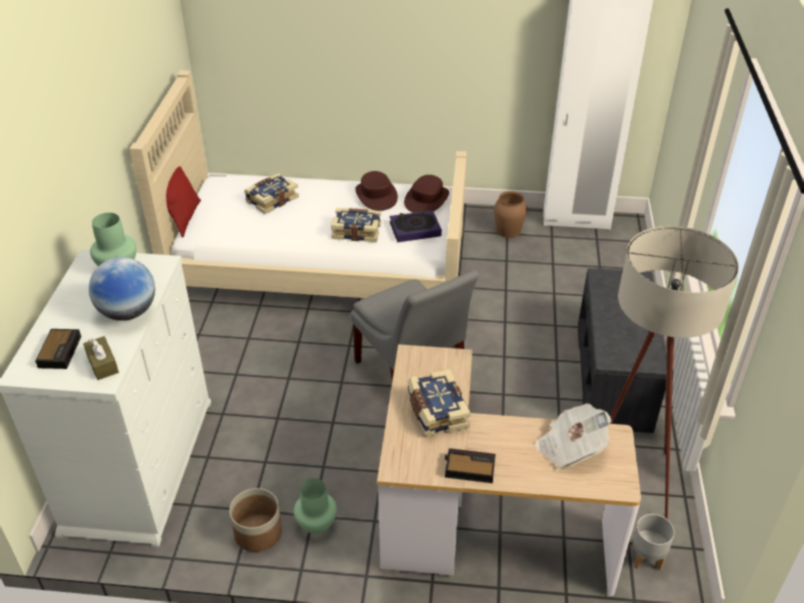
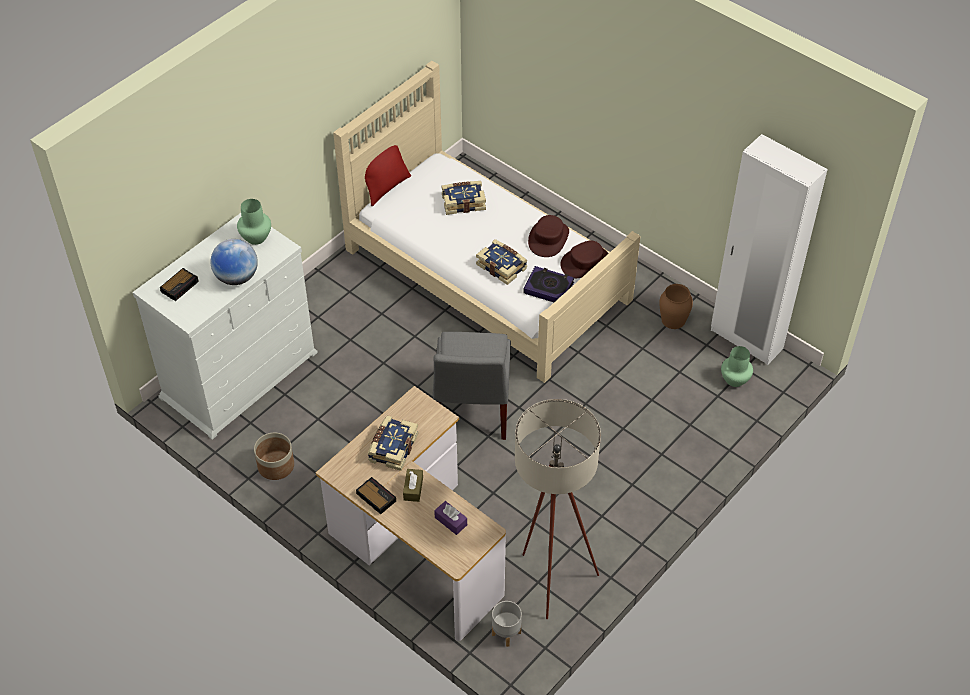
camera: 35 degrees right, 10 degrees up
(102, 364) = (196, 308): brown tissue box -> brown tissue box (413, 488)
(316, 524) = (315, 481): green vase -> green vase (734, 379)
(570, 448) = (451, 521): newspaper -> purple tissue box
(614, 377) = (623, 497): grey bench -> none

